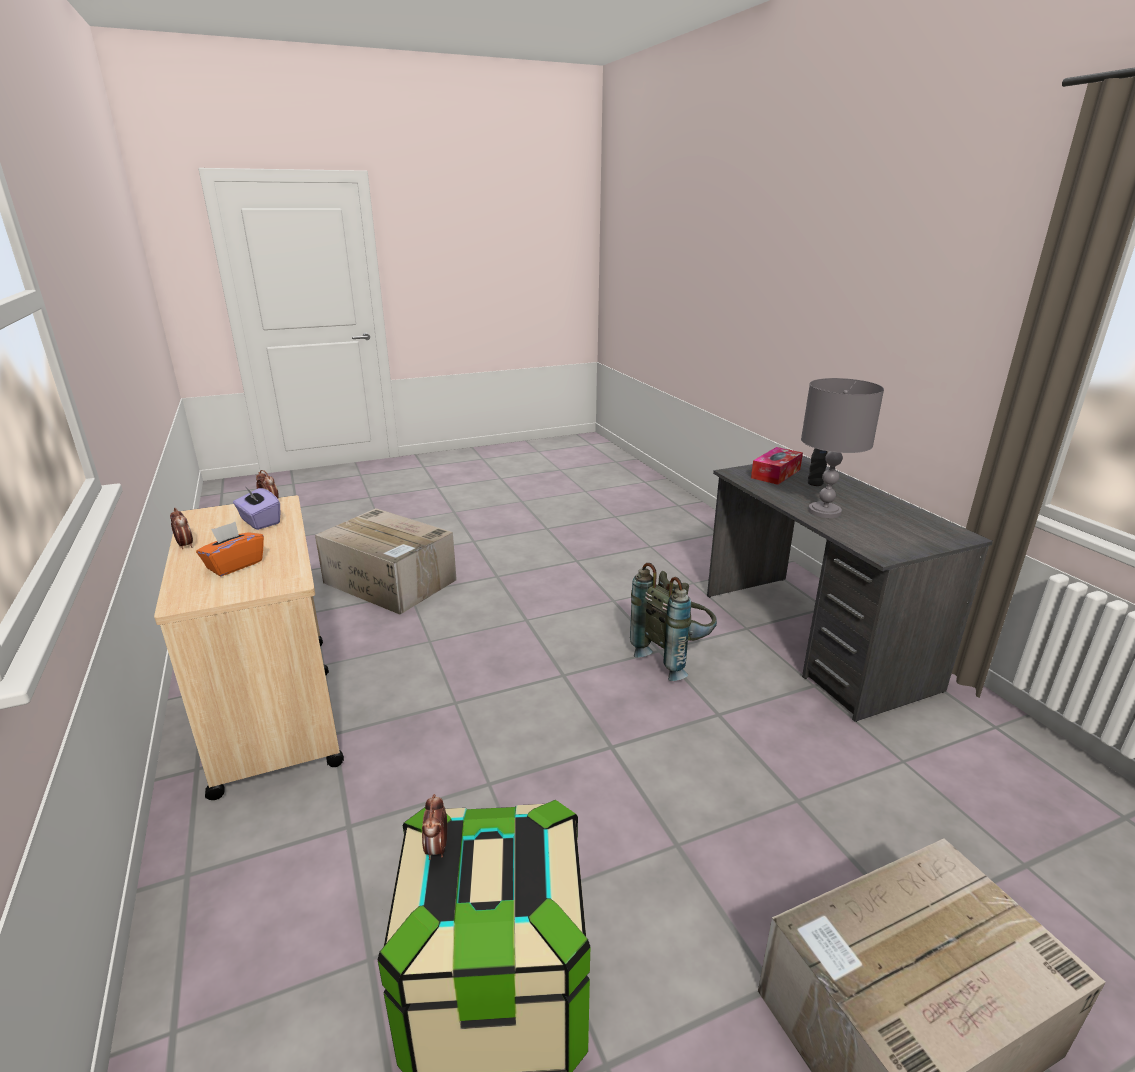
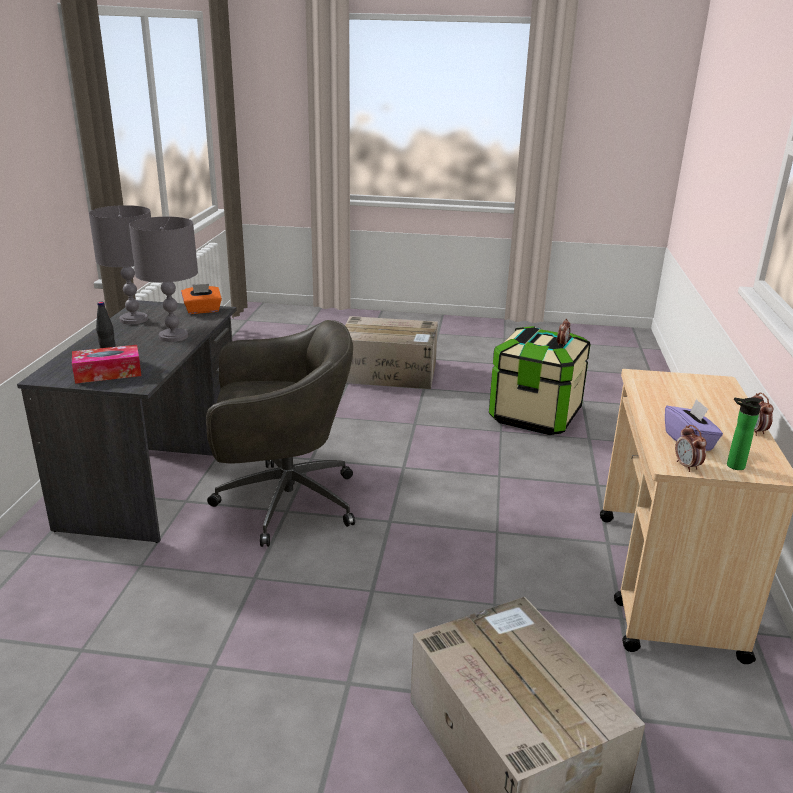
camera: 150 degrees left, 0 degrees up
(230, 512) = (732, 466): none -> bottle
(235, 565) = (693, 399): orange tissue box -> orange tissue box (202, 310)
(674, 657) = (283, 502): grey backpack -> grey office chair
(907, 517) = (134, 319): none -> grey table lamp

